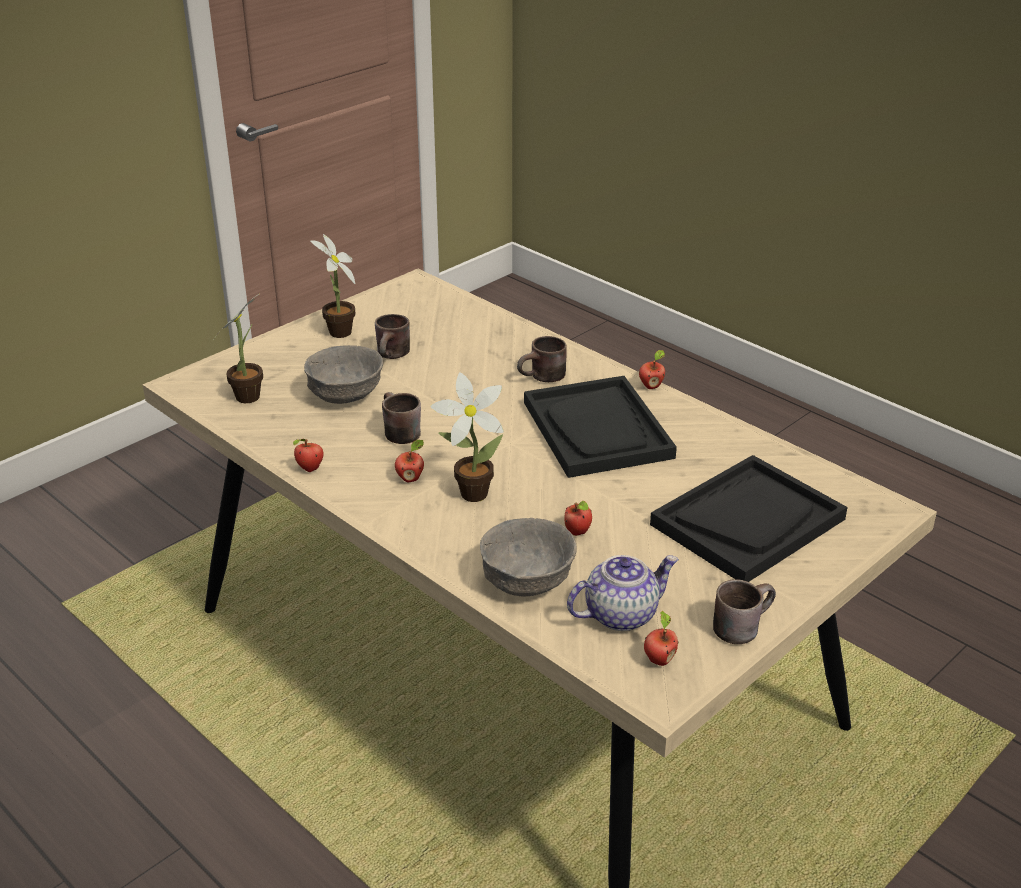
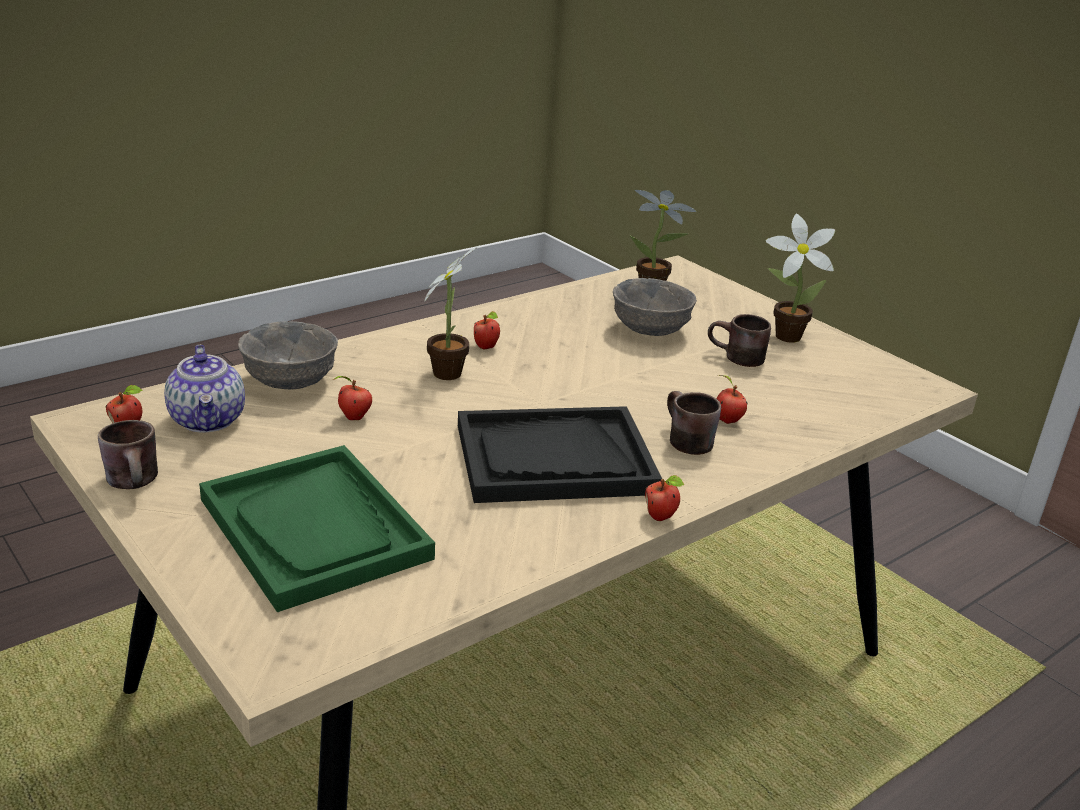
camera: 95 degrees right, 5 degrees down
(309, 469) = (517, 307): apple -> apple (726, 420)
(396, 432) = (573, 348): brown mug -> none
(747, 521) = (315, 529): black tray -> green tray

